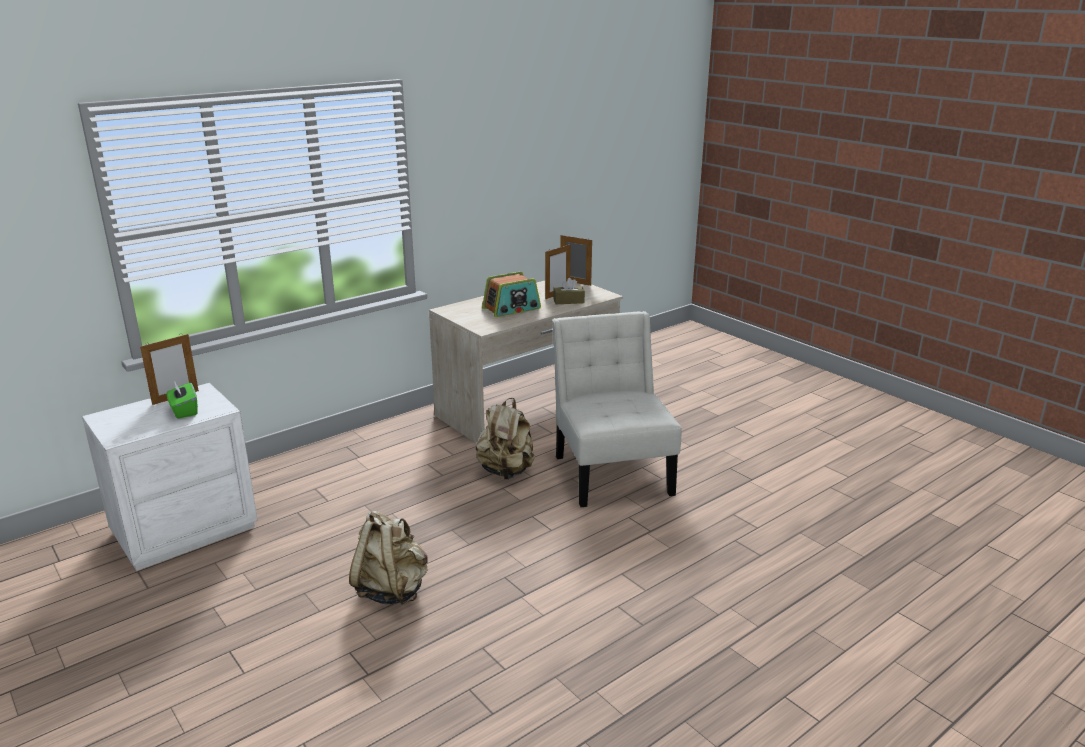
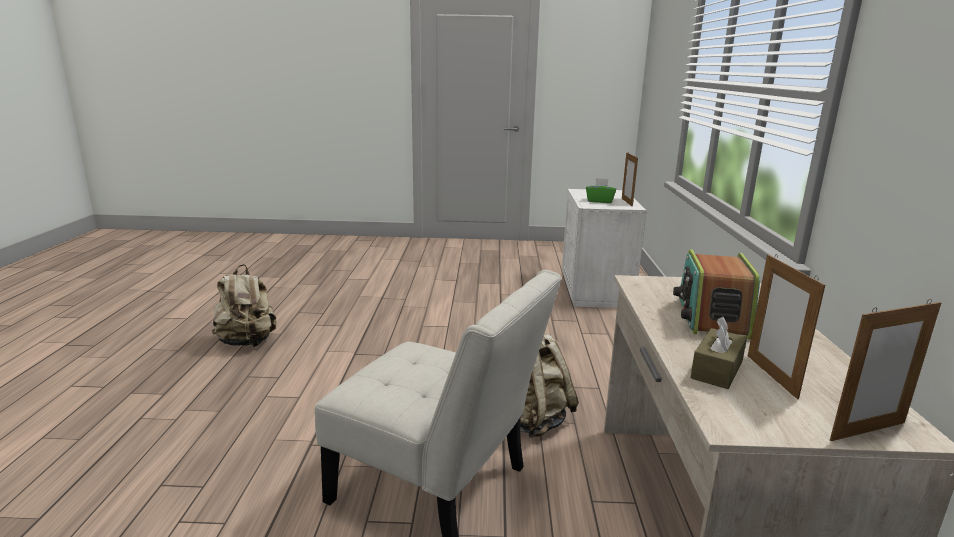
camera: 130 degrees right, 5 degrees down
(392, 590) = (437, 321): beige backpack -> beige backpack (247, 342)

